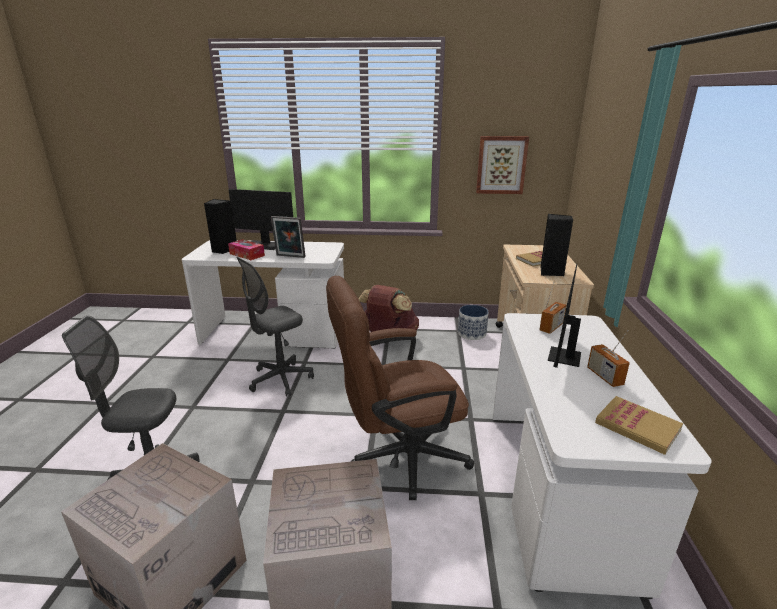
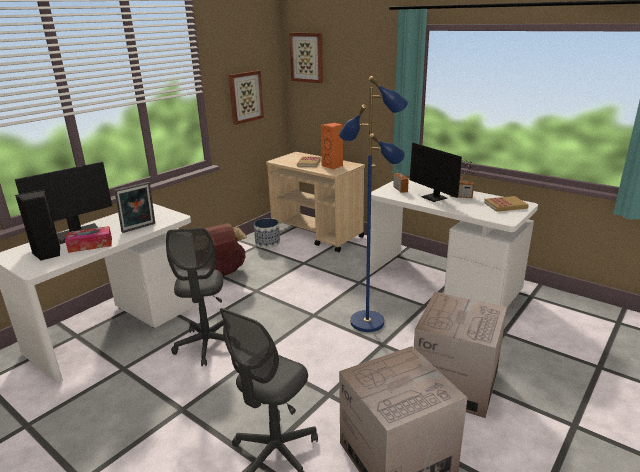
camera: 55 degrees left, 0 degrees up
(398, 457) = (367, 321): brown office chair -> blue floor lamp
(551, 272) = (333, 166): black speaker -> orange speaker
(592, 126) = (307, 57): none -> picture

